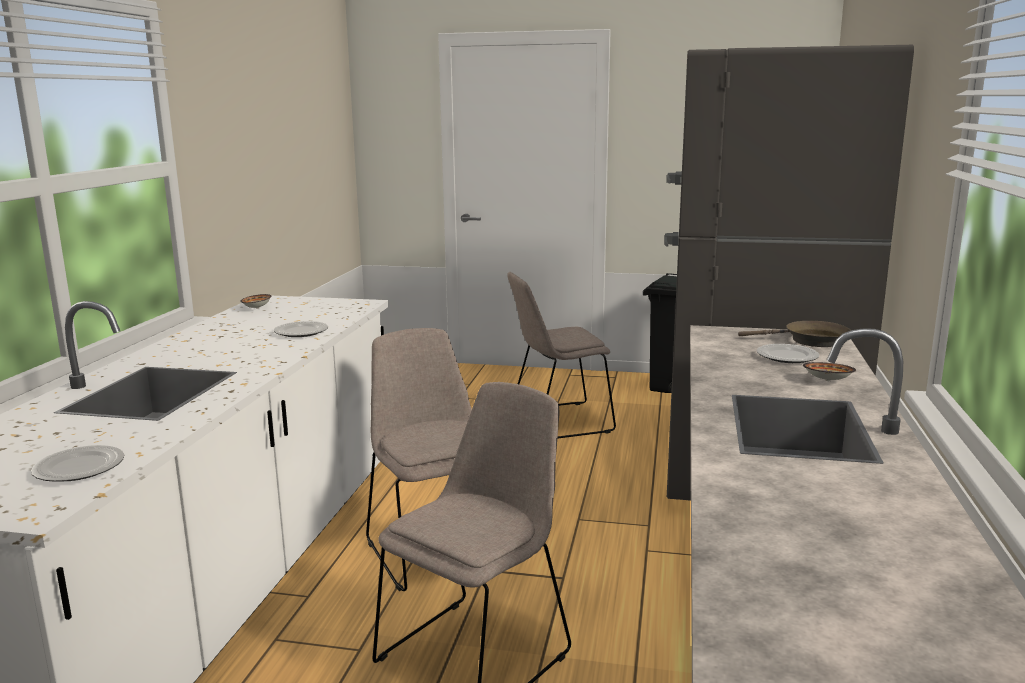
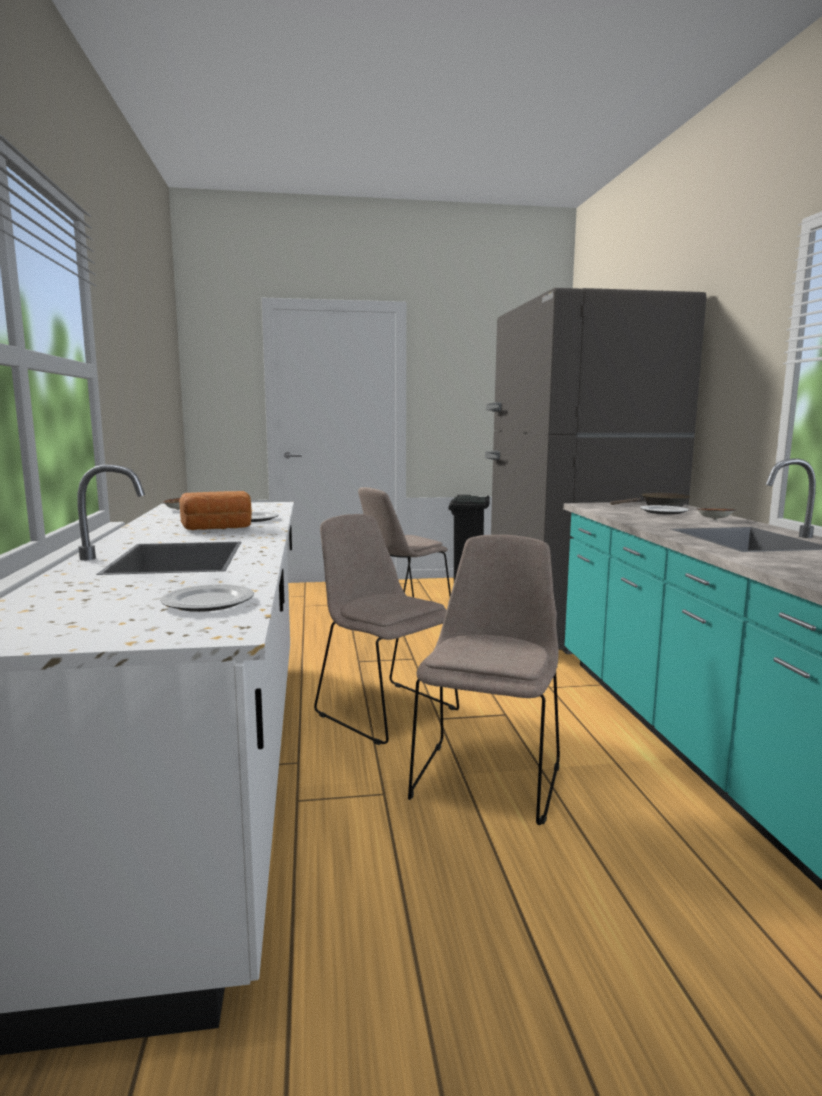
camera: 20 degrees left, 5 degrees down
(245, 347) = (218, 529): none -> bread

